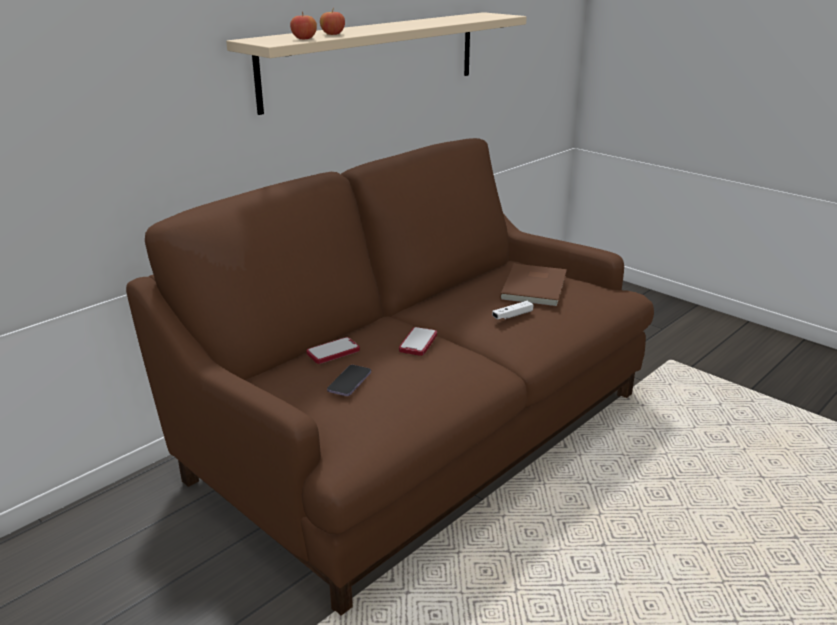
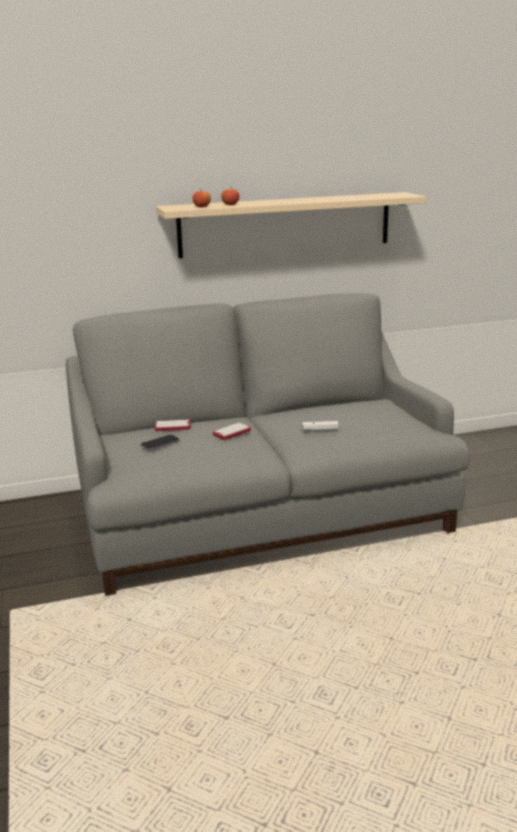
camera: 30 degrees right, 5 degrees down
(419, 430) = (261, 513): brown sofa -> grey sofa
(536, 287) = (365, 416): brown book -> none

